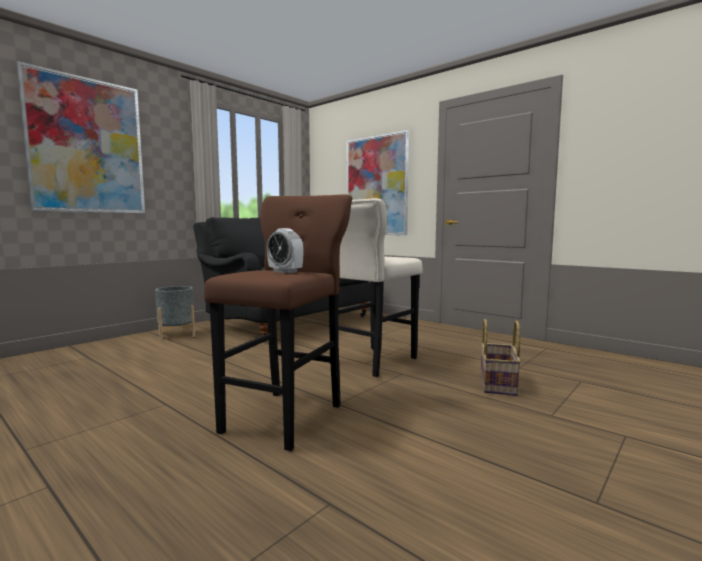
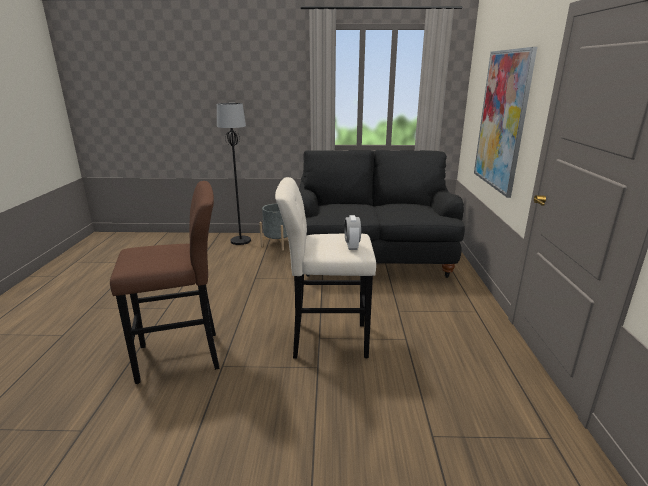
camera: 50 degrees right, 15 degrees up
(87, 146) = (228, 88): picture -> none
(122, 343) = (241, 241): none -> black floor lamp
(285, 272) = (155, 259): alarm clock -> alarm clock (352, 246)
(498, 384) = (360, 436): basket -> none

